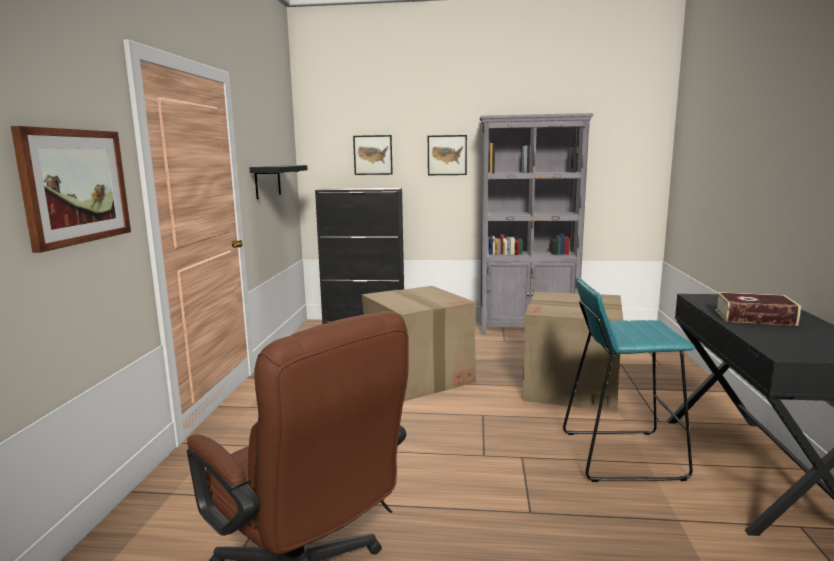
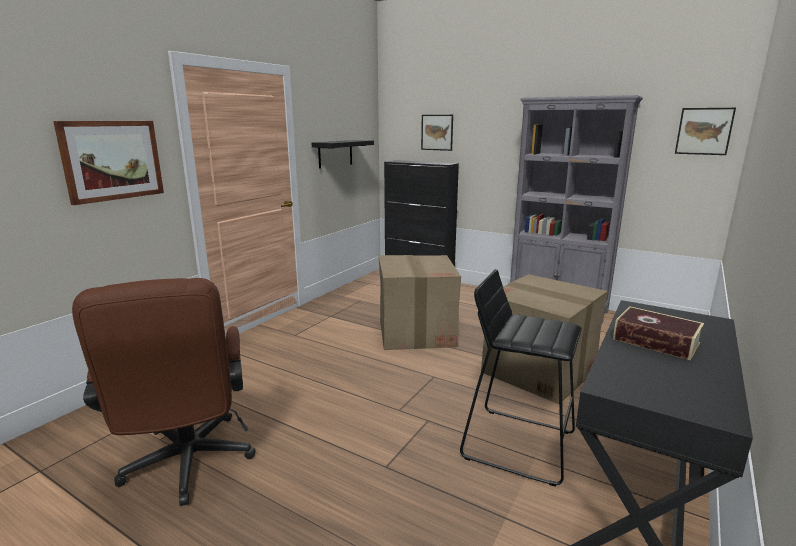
camera: 25 degrees right, 5 degrees up
(447, 155) = (500, 134): picture -> picture (704, 131)
(620, 454) = (517, 444): turquoise stool -> black stool

